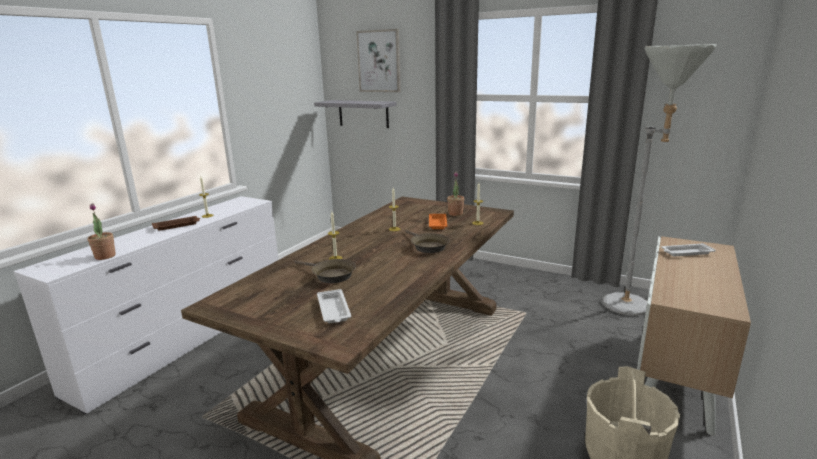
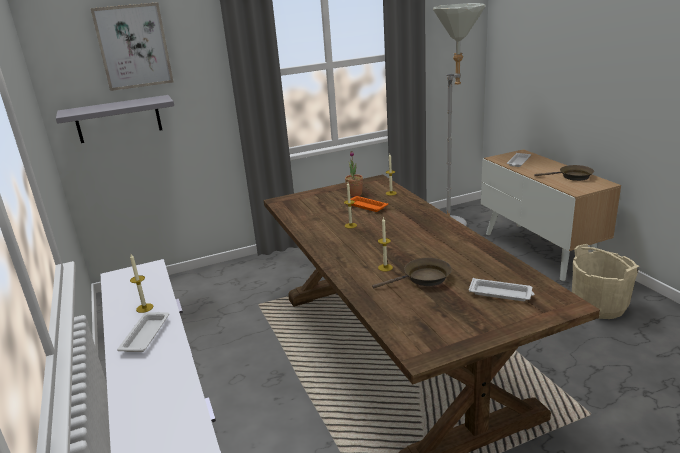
camera: 50 degrees left, 5 degrees up
(105, 256) = (187, 407): potted plant -> none
(177, 225) = (146, 335): brown tray -> white tray
(427, 246) = (414, 224): brown frying pan -> brown frying pan (572, 176)

